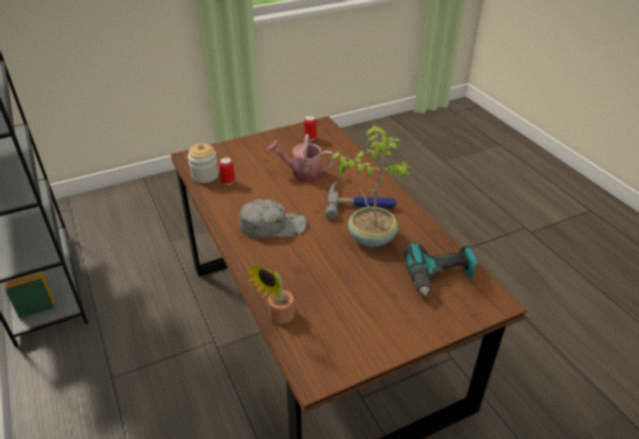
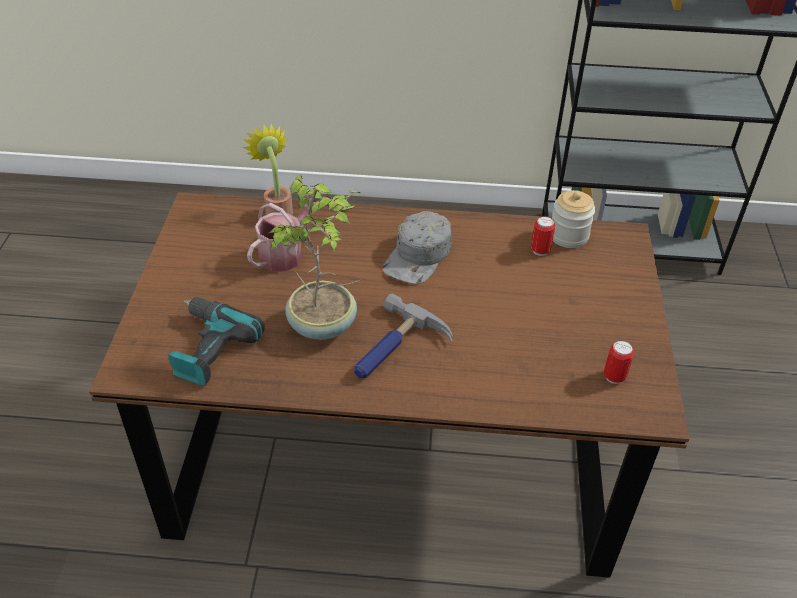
camera: 120 degrees right, 5 degrees up
(302, 172) = (515, 325): watering can -> watering can (285, 253)

